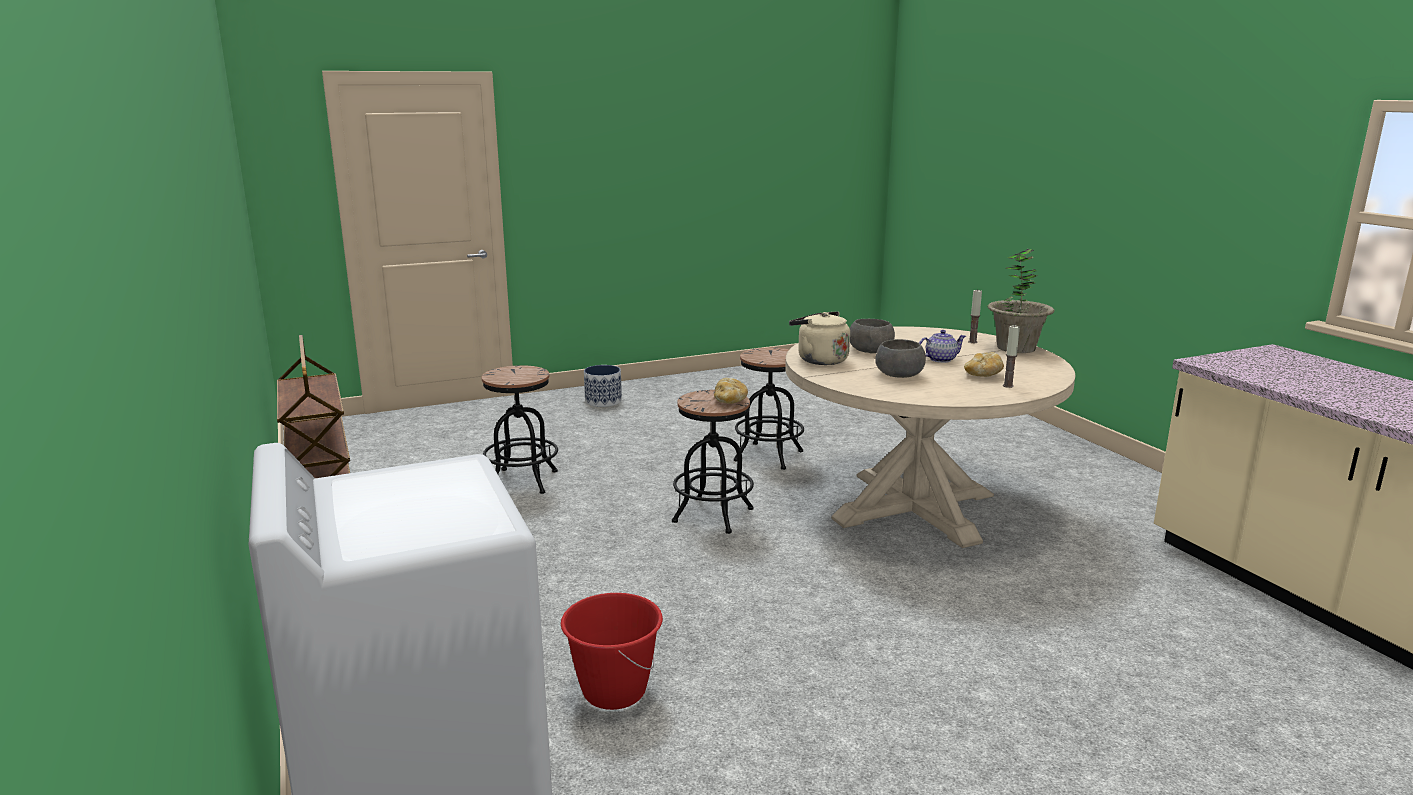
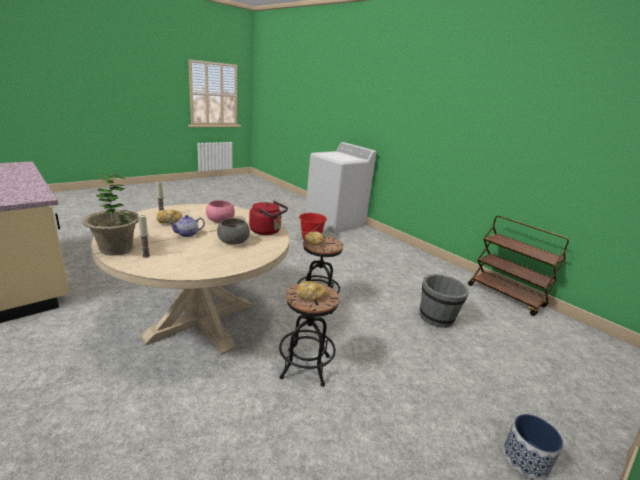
camera: 160 degrees right, 5 degrees up
(522, 481) = (436, 318): black stool -> grey bucket
(774, 354) = (310, 296): none -> bread
(819, 360) = (267, 231): beige kettle -> red kettle
(898, 375) = (220, 221): grey bowl -> pink bowl

